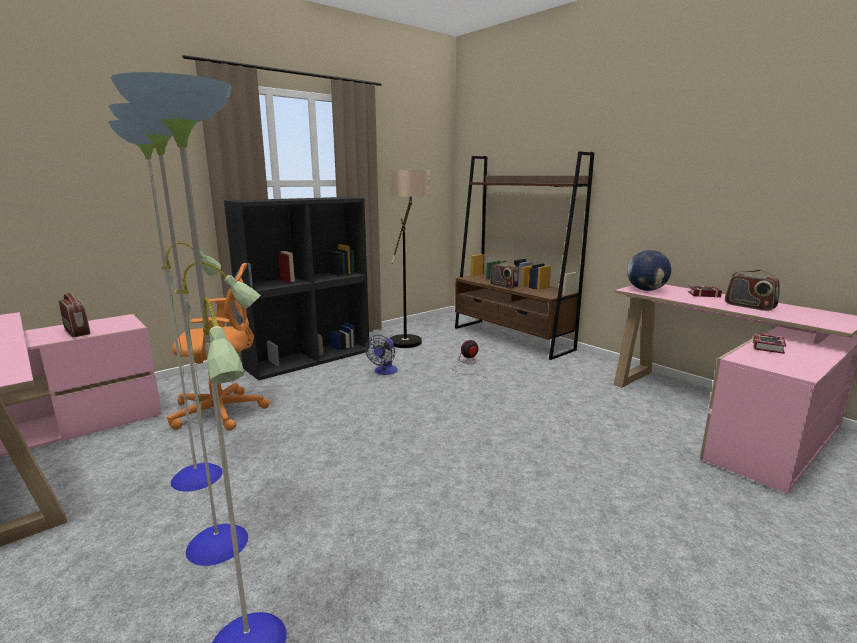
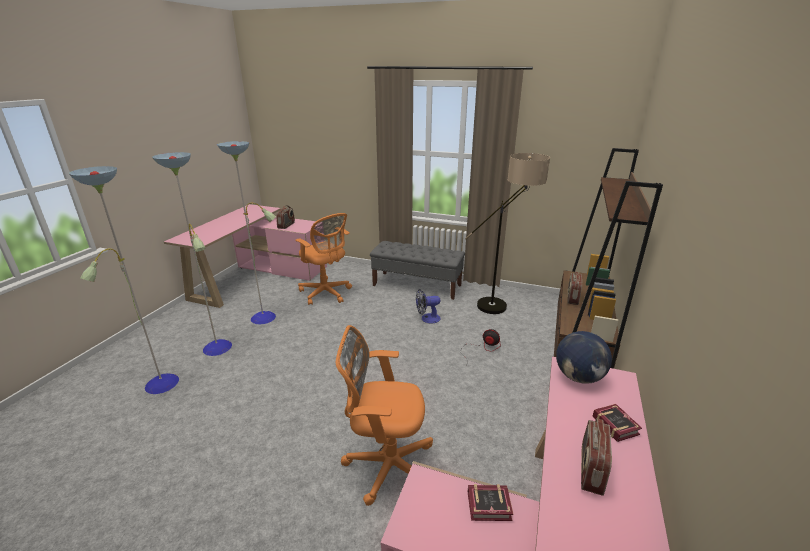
camera: 60 degrees right, 10 degrees up
(309, 359) = (417, 285): black bookcase -> grey bench
(604, 451) = (386, 466): none -> orange office chair

